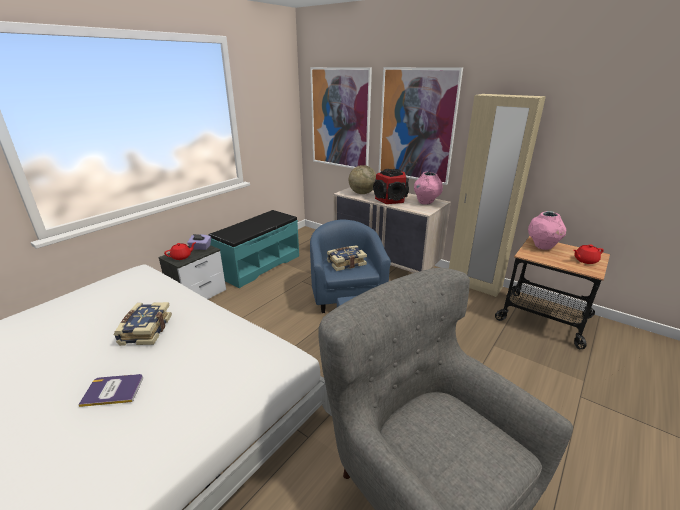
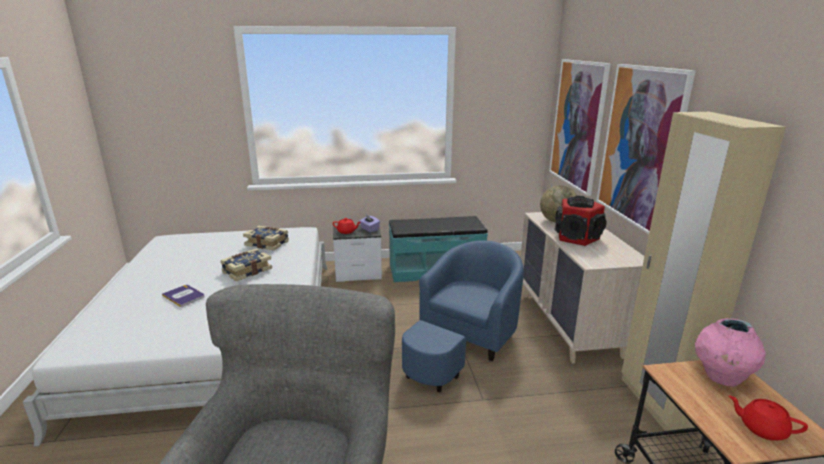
camera: 45 degrees right, 5 degrees down
(346, 263) = (471, 292): book -> book (267, 243)
(426, 202) = (616, 255): pink vase -> none

